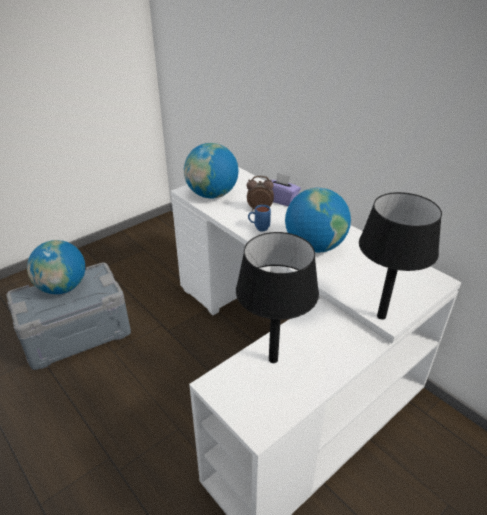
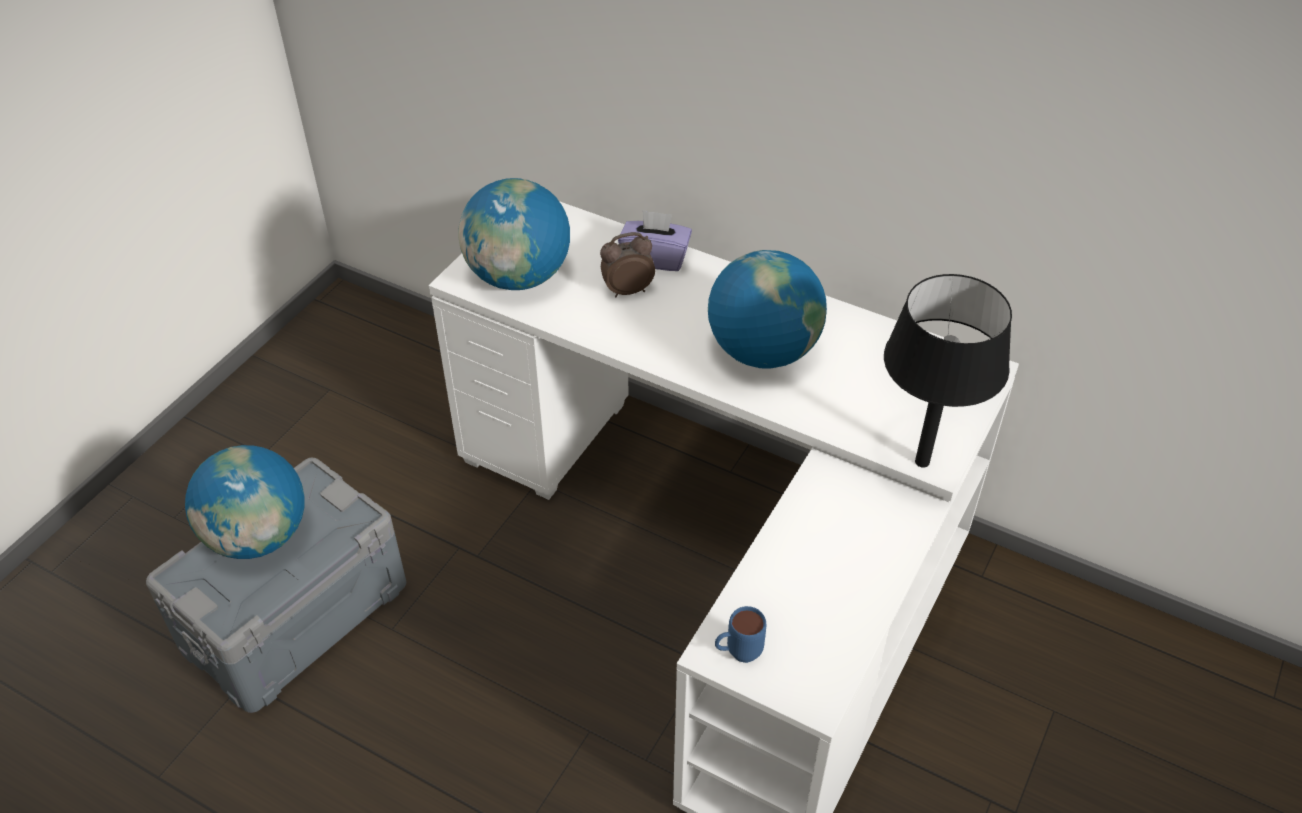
camera: 20 degrees left, 10 degrees up
(258, 228) = (647, 336): blue mug -> blue mug (737, 654)
(273, 359) = (784, 582): black table lamp -> none

